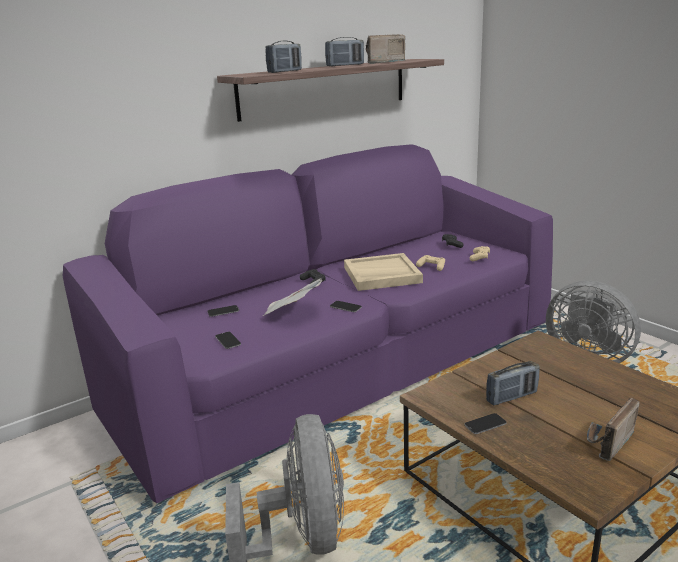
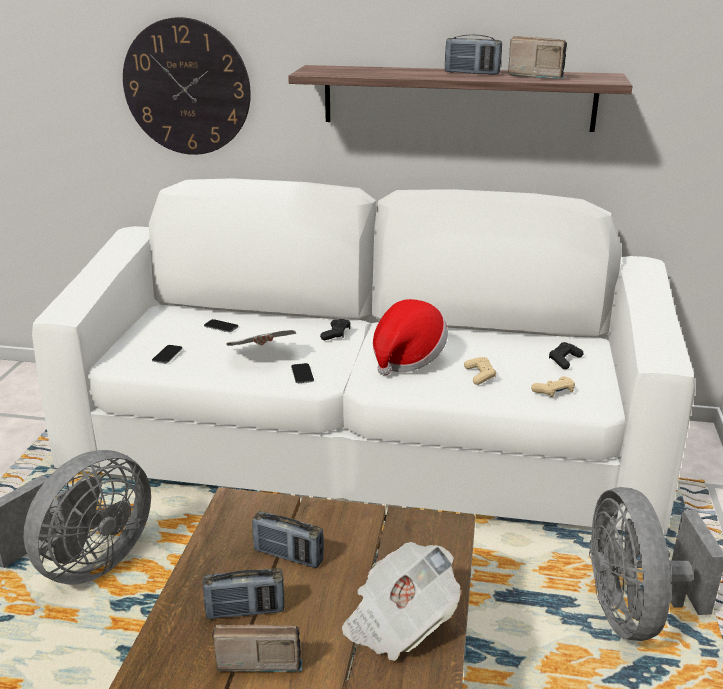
camera: 45 degrees right, 5 degrees up
(113, 110) = (187, 87): none -> wall clock
(285, 71) = (362, 73): radio -> radio (245, 611)
(343, 366) = (363, 447): purple sofa -> white sofa
(381, 275) = (407, 358): beige tray -> hat
(485, 424) = (214, 560): phone -> none
(613, 386) = (398, 622): none -> newspaper

